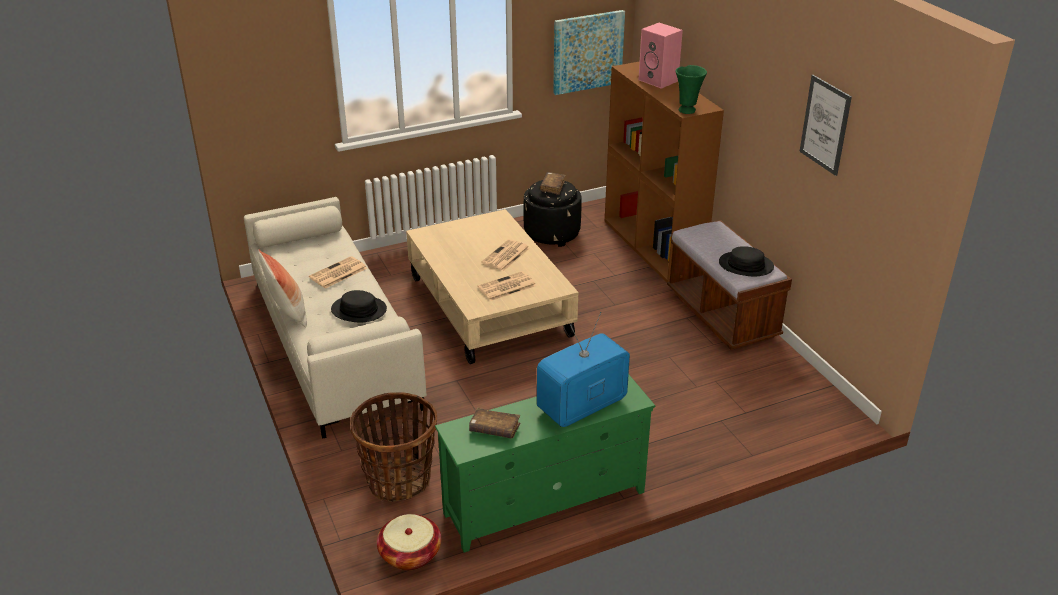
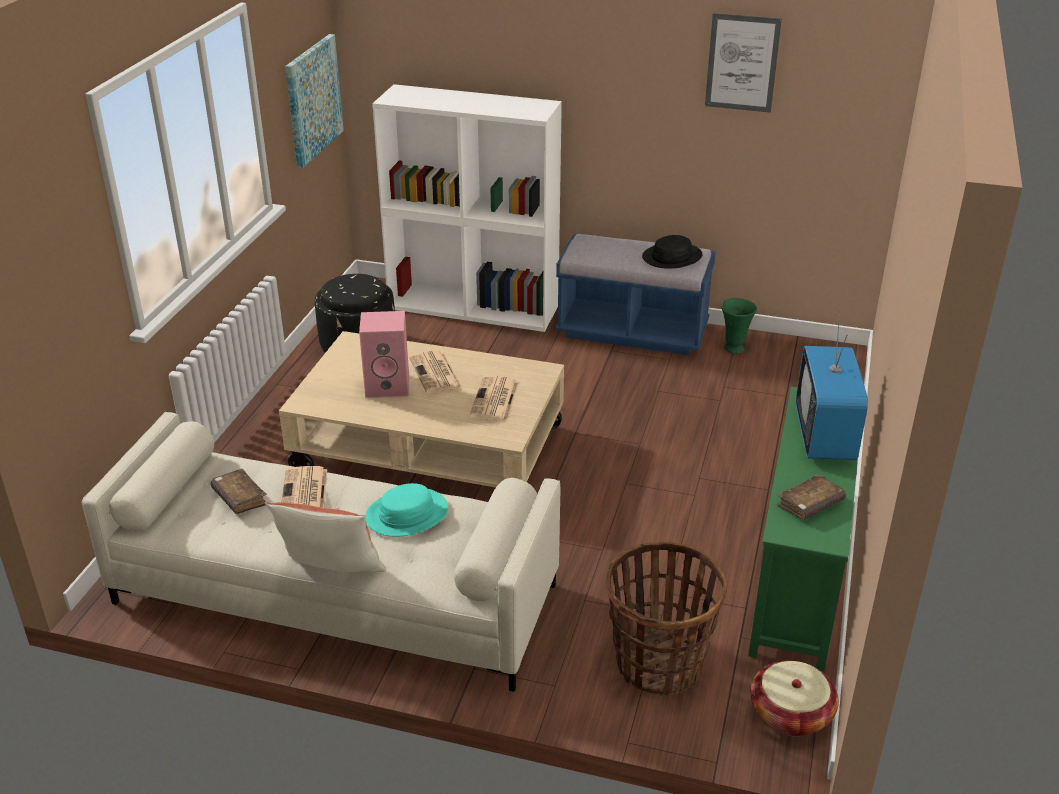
camera: 50 degrees left, 0 degrees up
(359, 310) = (407, 514): black hat -> turquoise hat
(552, 187) = (351, 285): brown book -> brown book (239, 498)
(654, 247) = (474, 307): brown bookcase -> white bookcase
(659, 80) = (449, 98): pink speaker -> pink speaker (388, 386)
(687, 110) = (535, 113): green vase -> green vase (734, 348)
(722, 315) = (632, 331): brown bench -> blue bench

